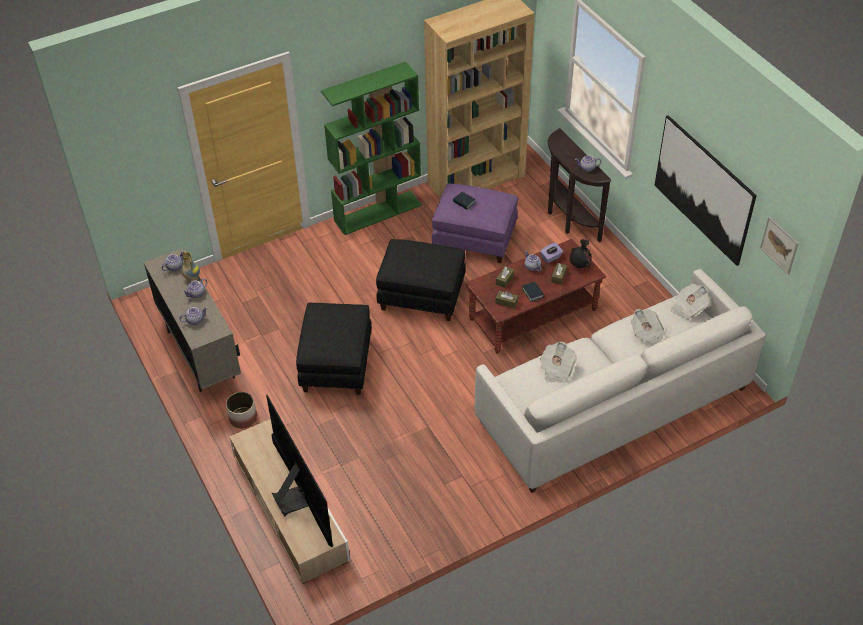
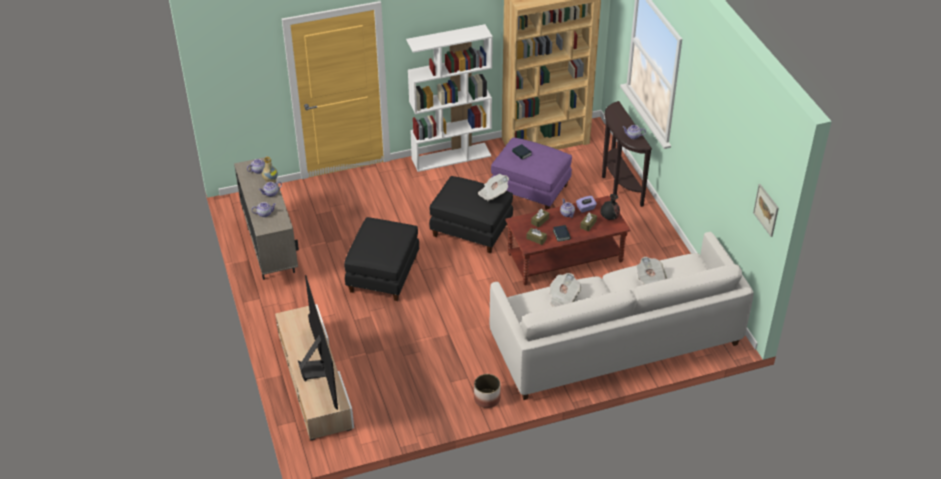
camera: 10 degrees right, 5 degrees down
(243, 418) = (293, 305): planter -> planter (486, 398)
(378, 212) = (451, 157): green bookcase -> white bookcase
(688, 308) = (695, 264): newspaper -> newspaper (493, 193)
(703, 189) = (717, 159): picture -> none

